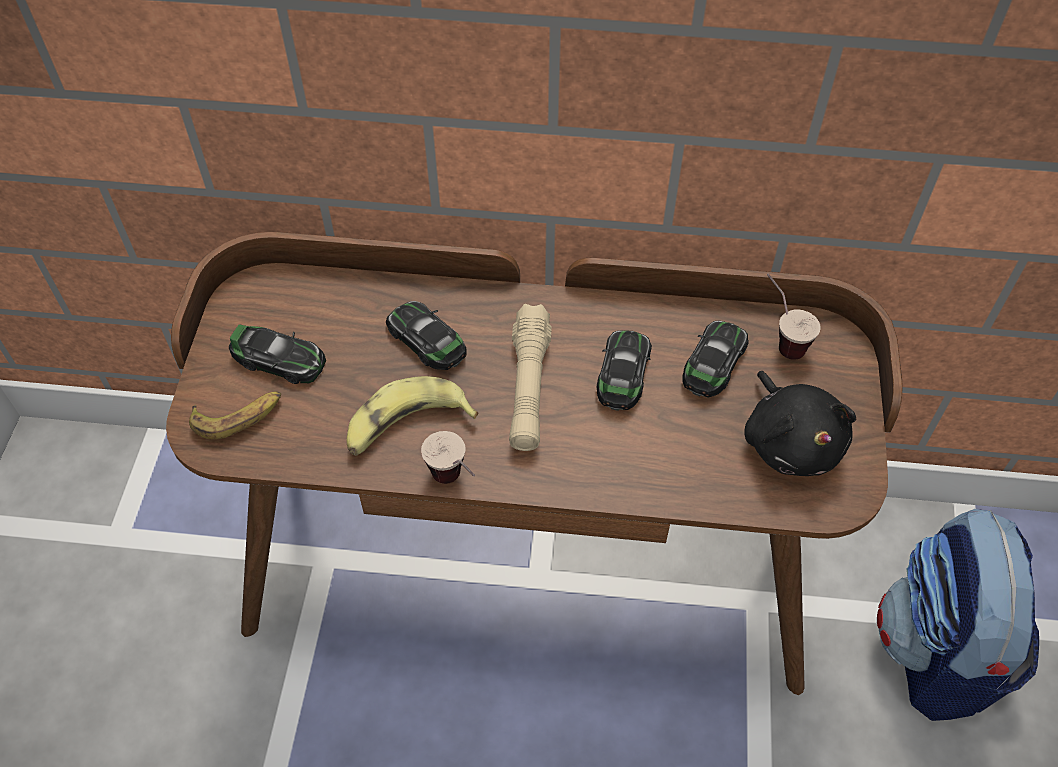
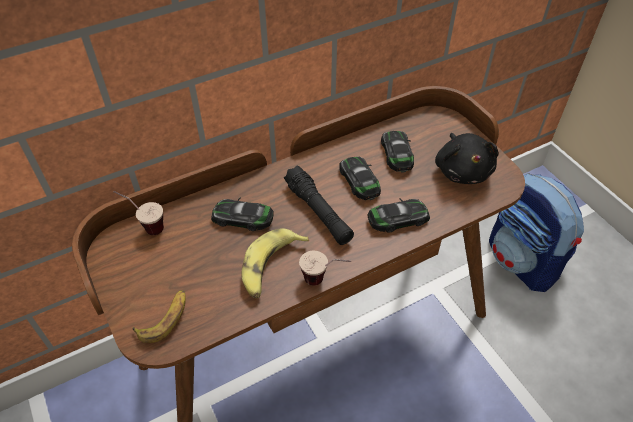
camera: 35 degrees left, 5 degrees down
(278, 359) = (163, 274): toy car -> toy car (398, 219)
(528, 387) = (318, 212): beige flashlight -> black flashlight
(780, 339) = (416, 128): cup -> cup (145, 226)
(791, 441) = (462, 170): black plush toy -> black plush toy turned 45 degrees clockwise

